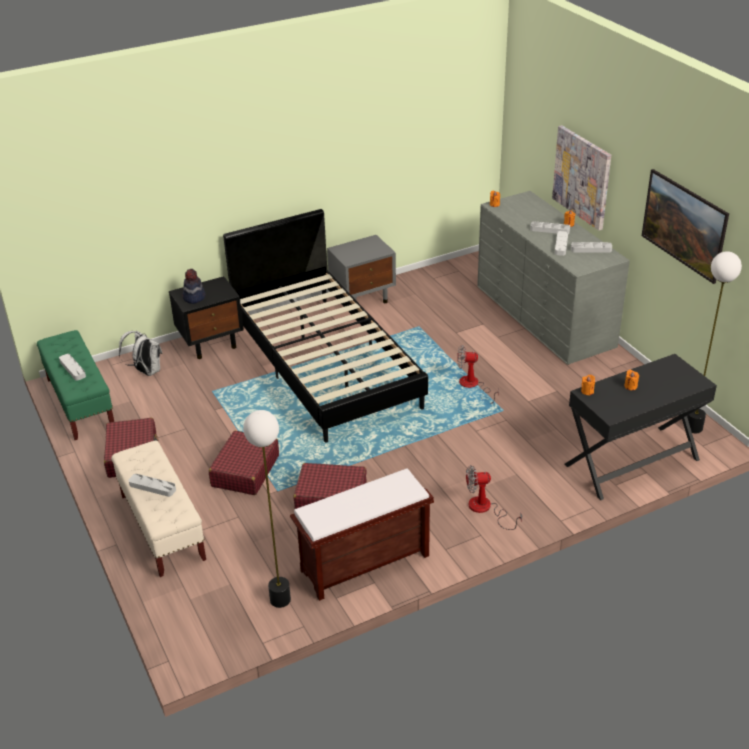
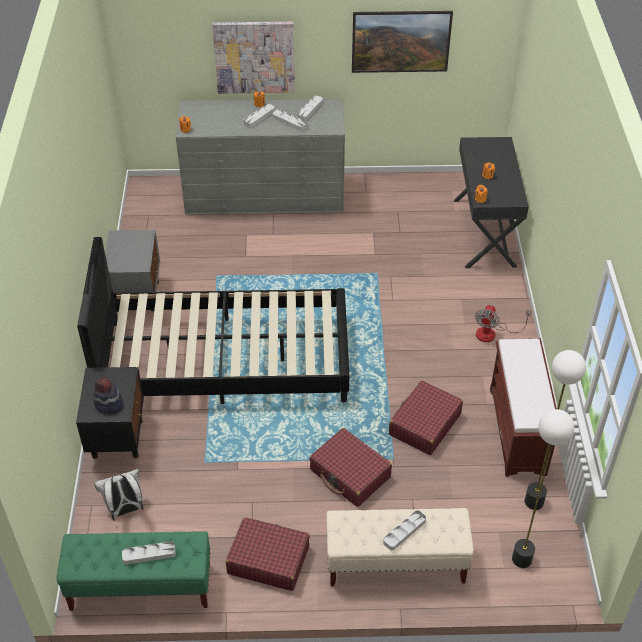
camera: 65 degrees left, 10 degrees up
(473, 386) = (331, 277): fan -> none
(693, 428) = (465, 185): floor lamp -> floor lamp (521, 559)

